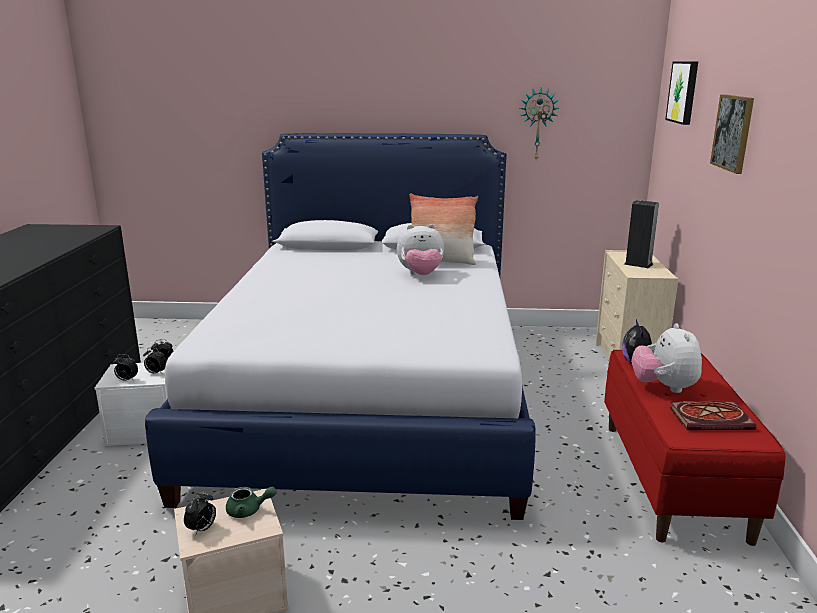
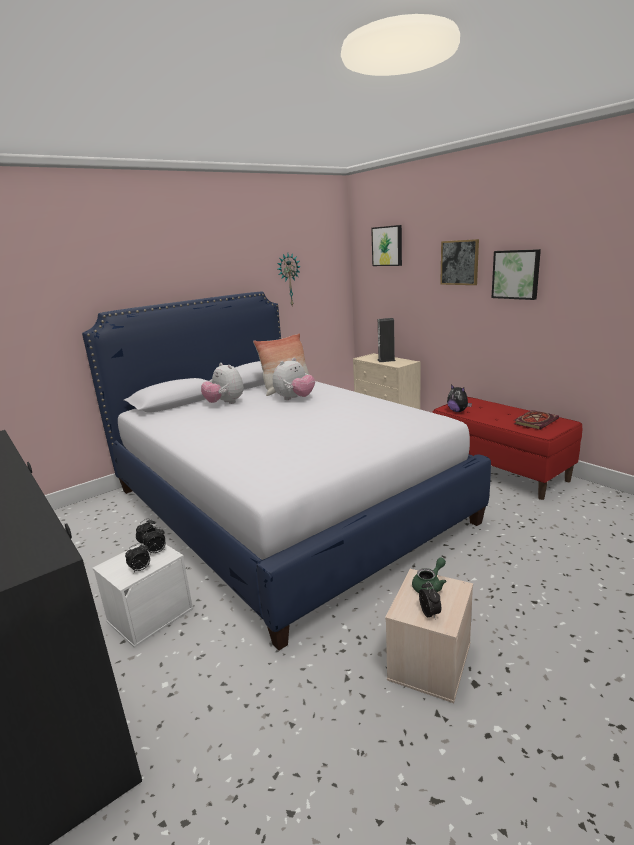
camera: 40 degrees left, 0 degrees up
(664, 387) = (491, 417): plush toy -> plush toy (225, 403)
(776, 166) = (516, 274): none -> picture

